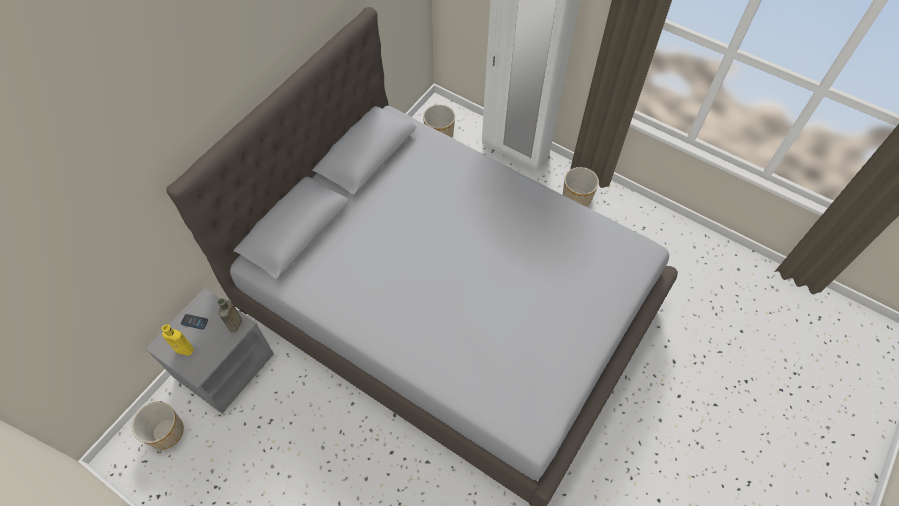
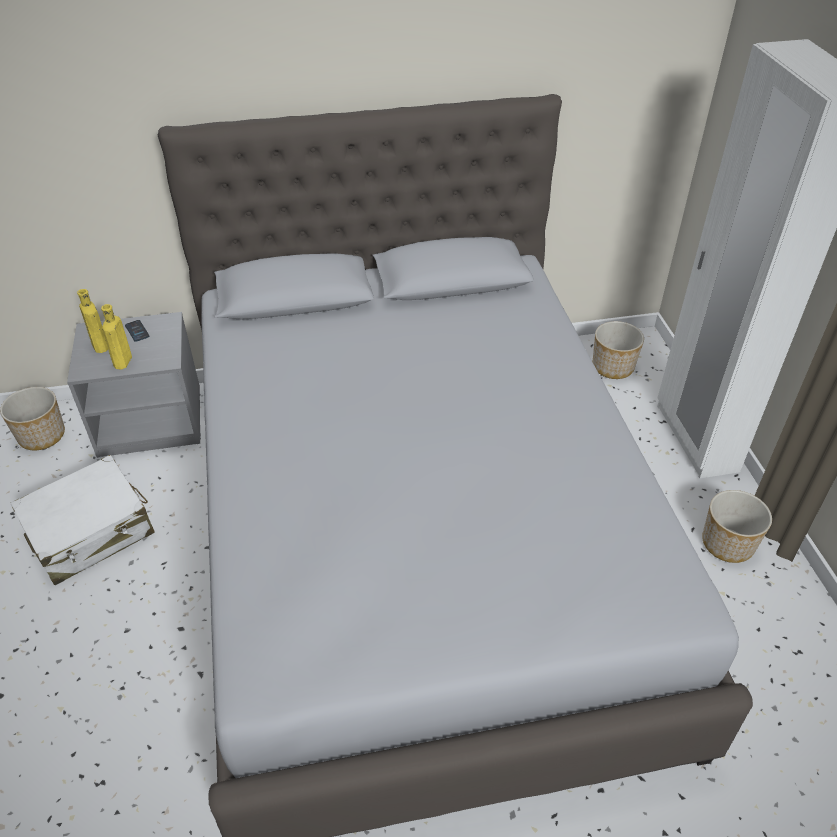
camera: 45 degrees right, 15 degrees down
(215, 348) = (122, 362): none -> yellow bottle
(235, 325) = (161, 357): brown bottle -> none
(277, 453) = (90, 531): none -> white suitcase

